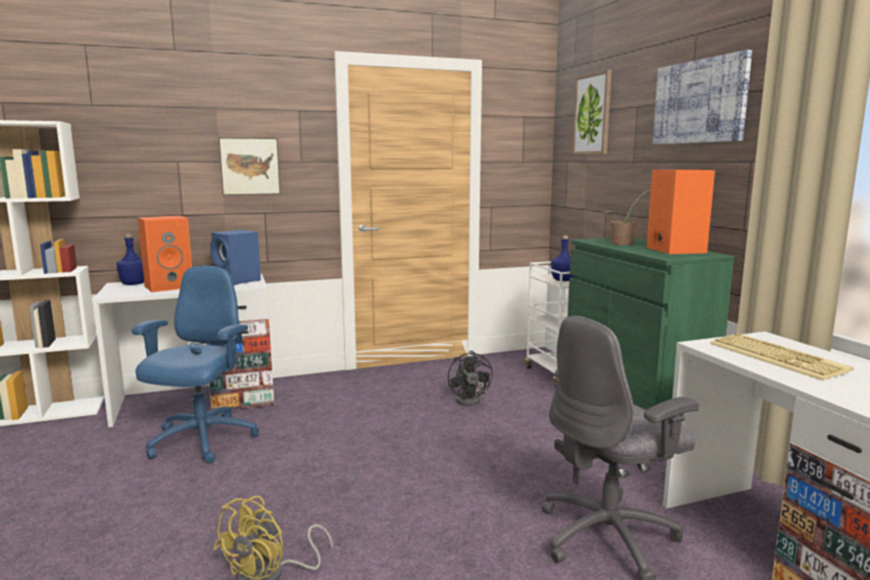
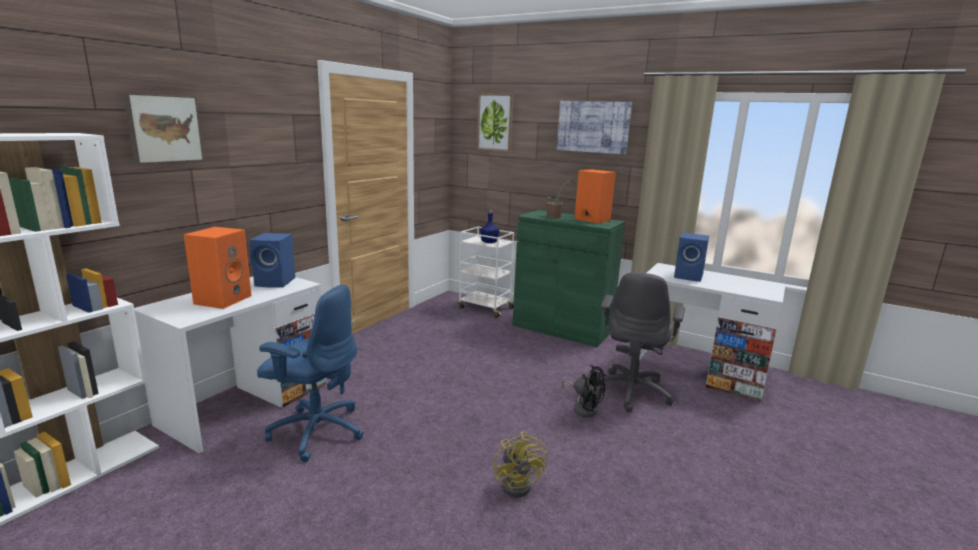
camera: 40 degrees left, 5 degrees up
(133, 284) = (170, 304): blue bottle -> none
(201, 441) = (316, 430): blue office chair -> blue office chair turned 135 degrees clockwise
(249, 166) = (257, 169): picture -> picture (164, 128)
(471, 399) = (459, 339): black fan -> black fan (583, 408)
(778, 357) = (689, 276): keyboard -> blue speaker

